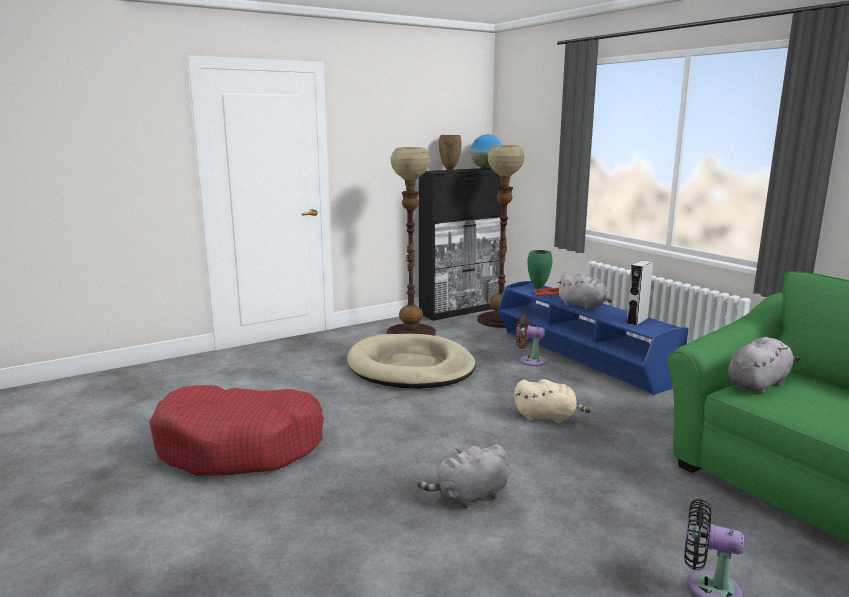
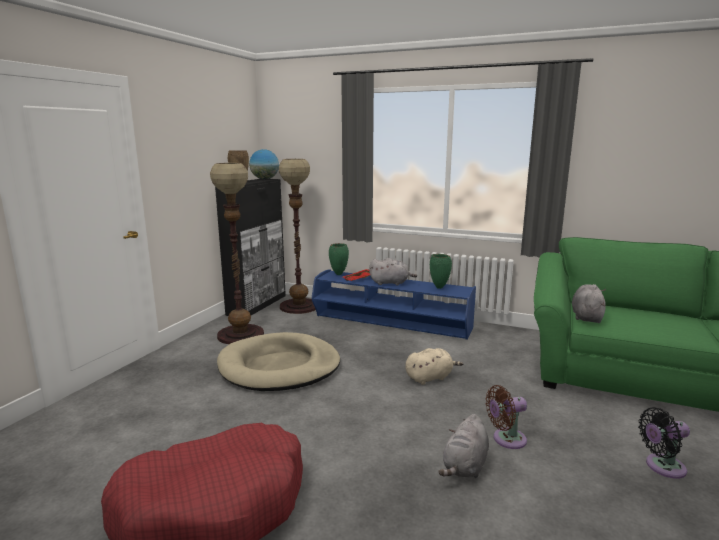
camera: 35 degrees left, 0 degrees up
(529, 361) = (361, 335): brown fan -> brown fan (506, 439)
(637, 321) = (439, 287): grey speaker -> green vase

